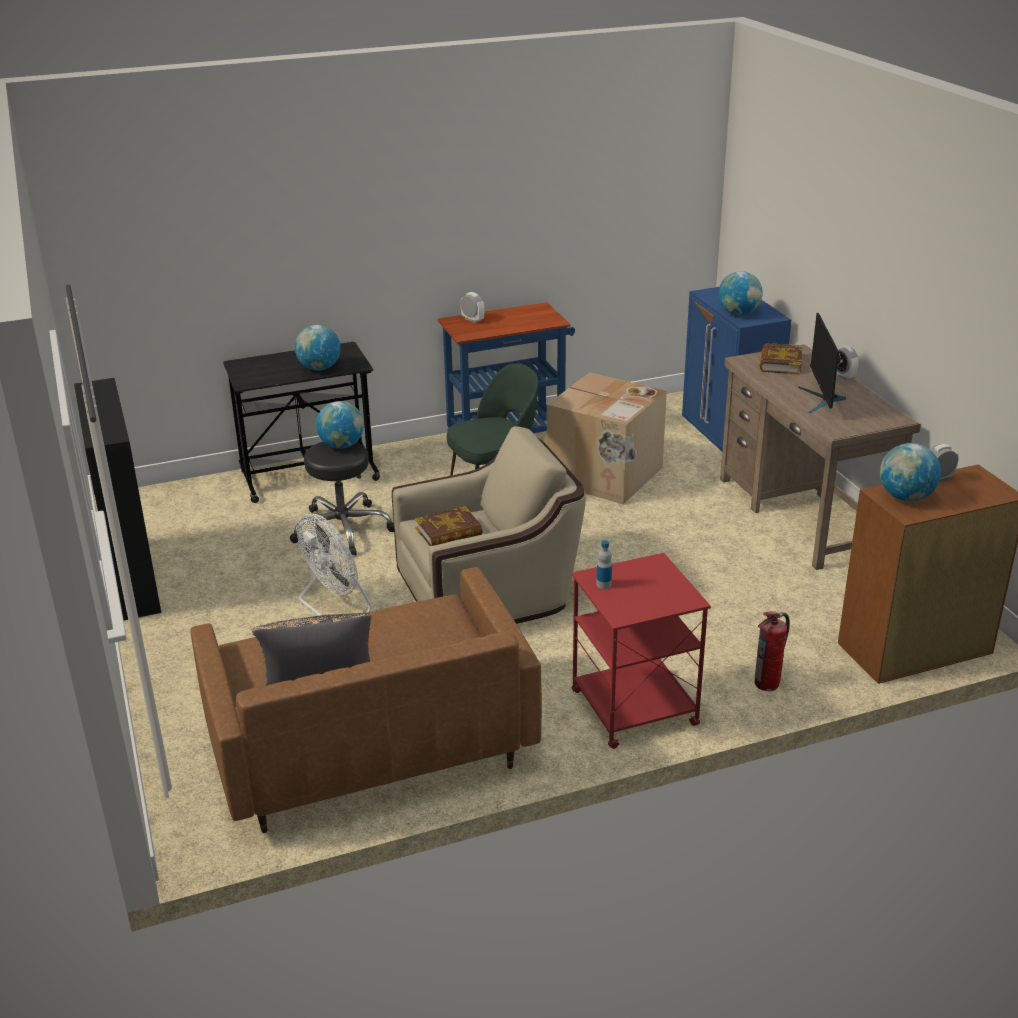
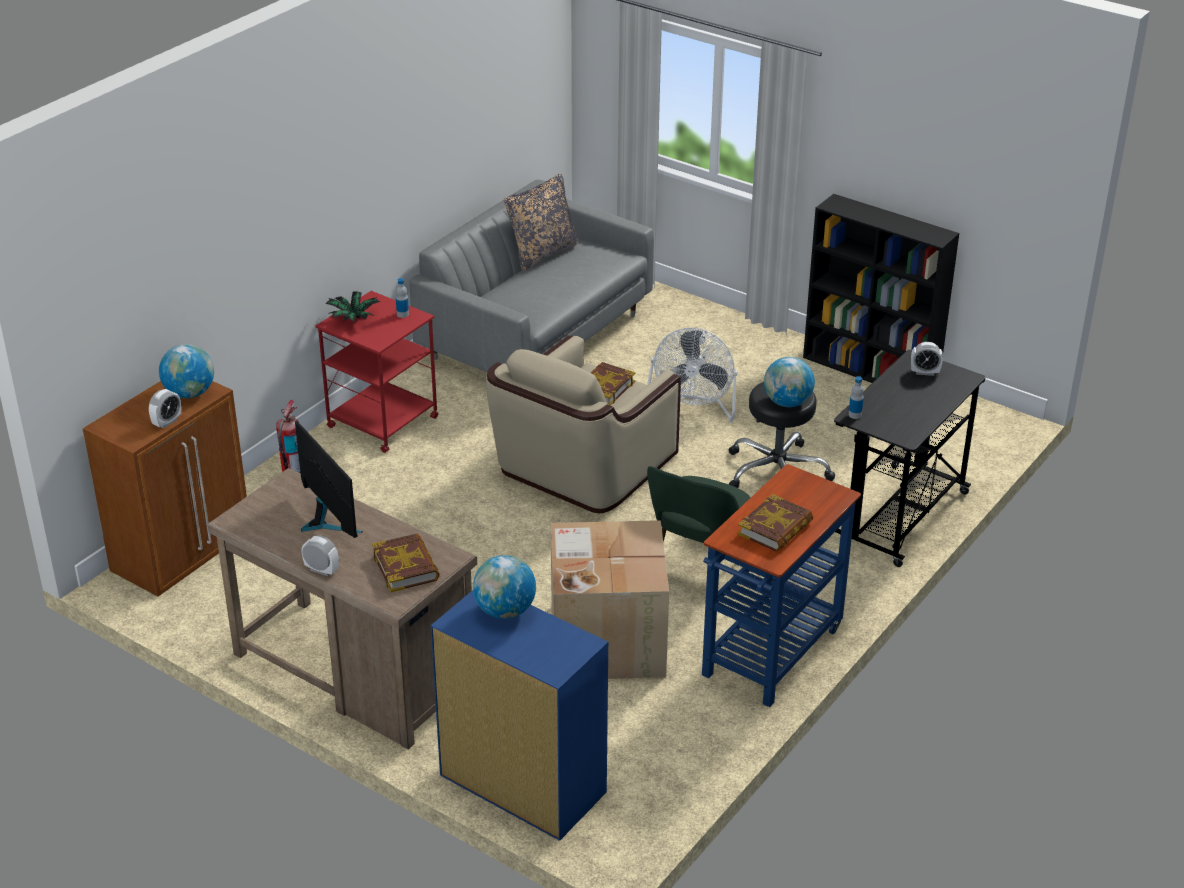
camera: 145 degrees right, 5 degrees up
(319, 368) = (883, 400): globe -> none
(354, 366) = (855, 415): none -> bottle
(369, 747) = (537, 338): brown sofa -> grey sofa
(472, 320) = (819, 505): alarm clock -> alarm clock (924, 372)
(517, 318) = (775, 528): none -> book
(663, 597) = (353, 319): none -> potted plant

